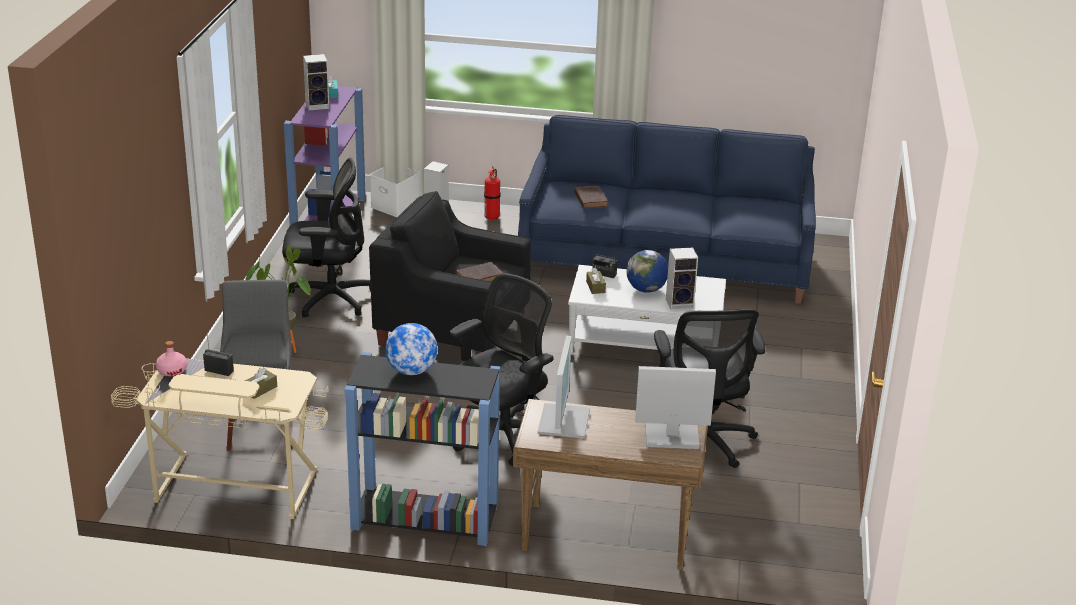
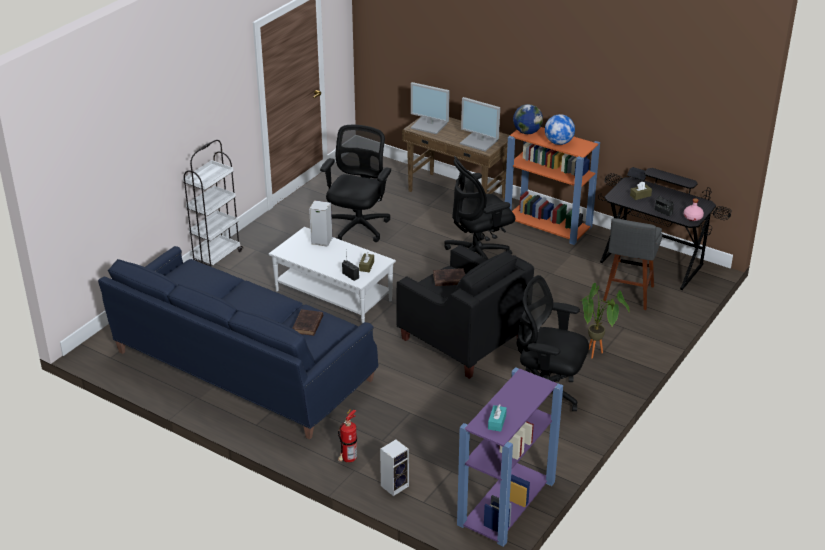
camera: 155 degrees left, 5 degrees up
(234, 488) = (653, 262): beige desk -> black desk
(318, 105) = (519, 404): speaker -> none
(394, 206) = (433, 503): white storage box -> none
(424, 516) = (548, 224): black bookcase -> orange bookcase
(563, 420) = (479, 142): monitor -> monitor turned 90 degrees counterclockwise
(646, 290) = (333, 256): globe -> globe (527, 132)
(833, 356) = (217, 259): none -> white cart

